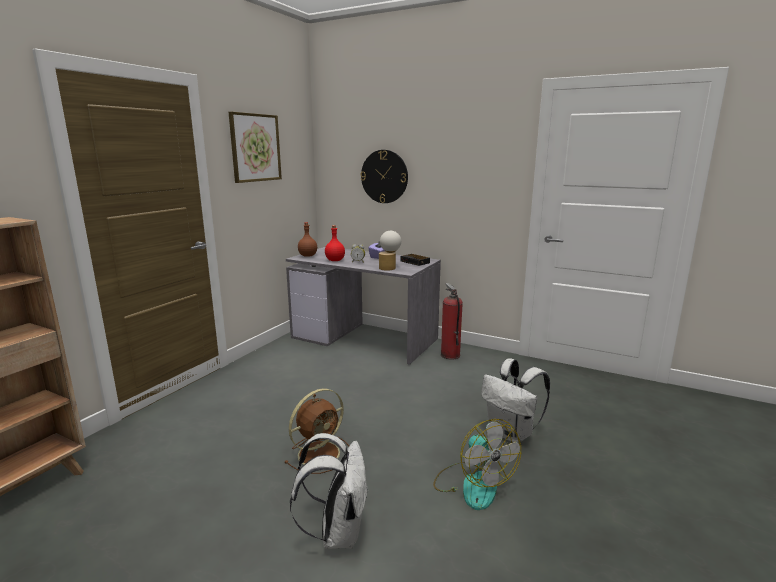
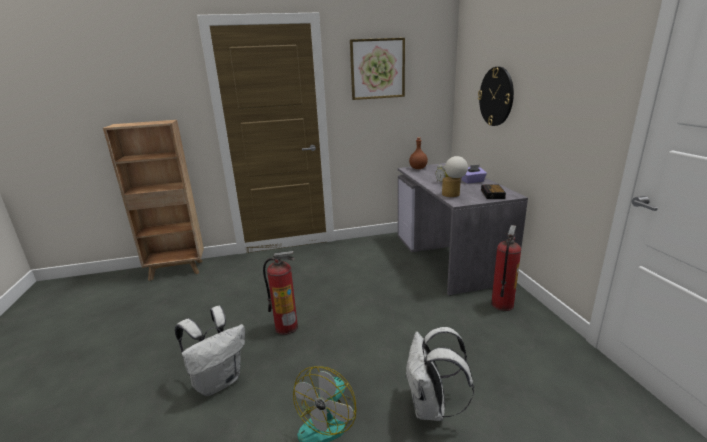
camera: 50 degrees right, 5 degrees up
(320, 453) = (286, 327): brown fan -> fire extinguisher
(334, 260) = (427, 177): red bottle -> none

